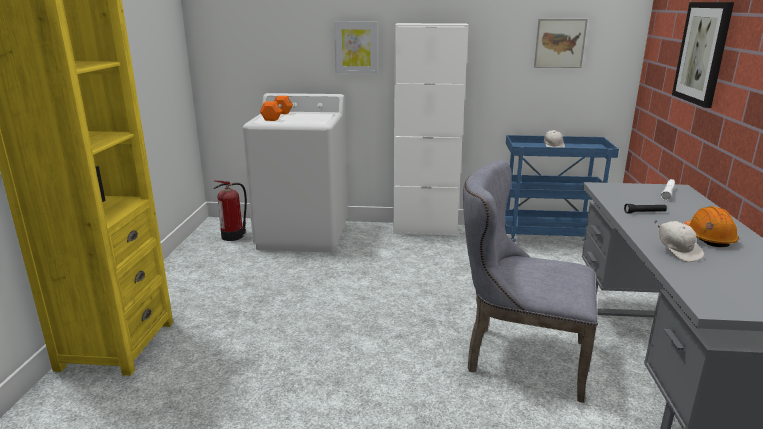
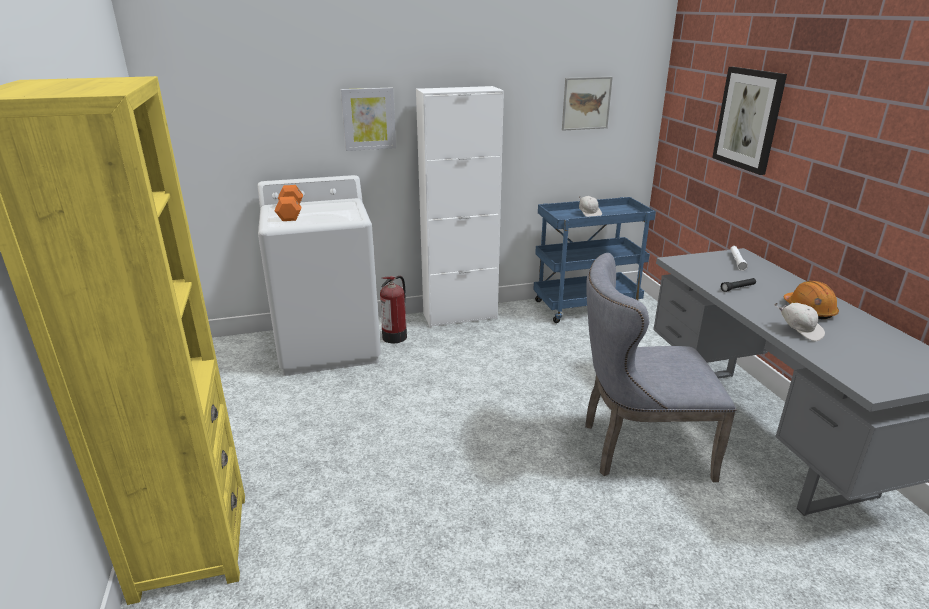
camera: 20 degrees left, 5 degrees up
(234, 236) = (243, 362): fire extinguisher -> fire extinguisher (395, 336)

